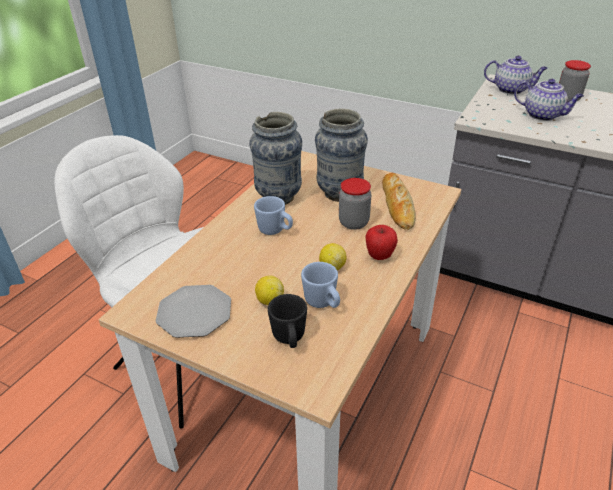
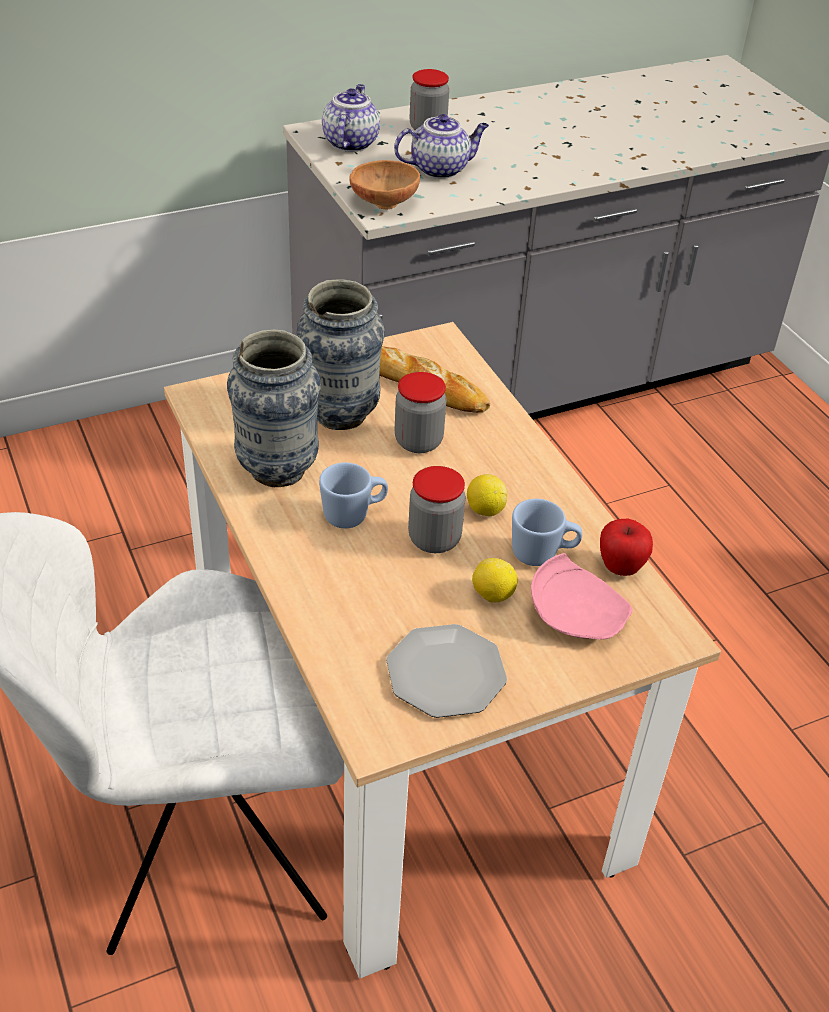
camera: 55 degrees left, 5 degrees up
(288, 262) = (434, 539): none -> jar
(289, 339) = (576, 614): black mug -> pink plate
(379, 256) = (507, 462): apple -> apple (620, 567)
(484, 116) = (383, 202): none -> brown bowl
(511, 90) = (350, 142): teapot -> teapot turned 45 degrees counterclockwise

